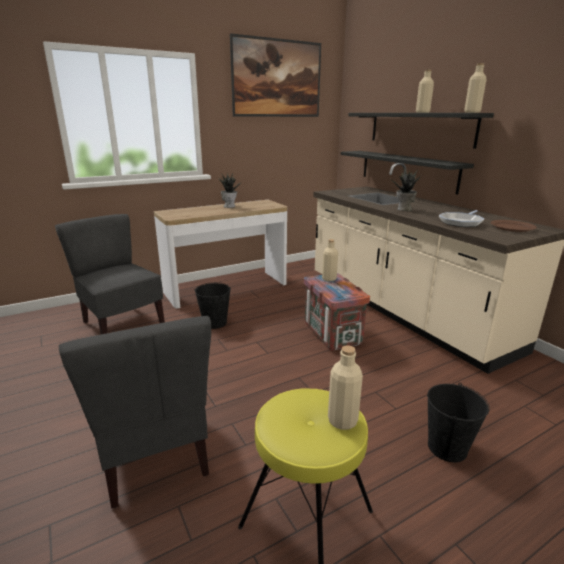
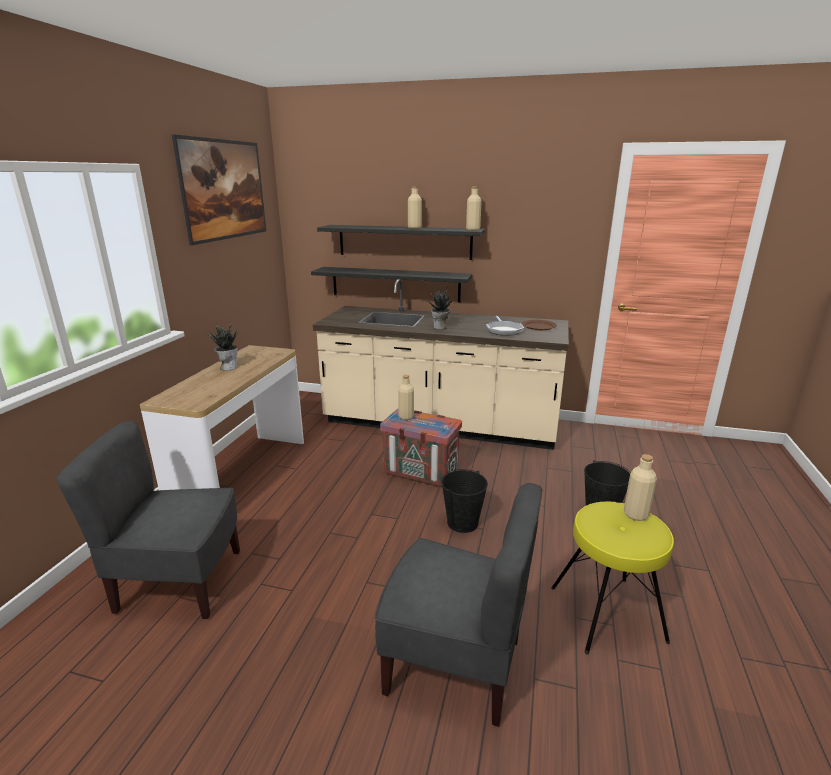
camera: 45 degrees left, 0 degrees up
(215, 323) = (297, 518): black bucket -> black bucket (463, 522)

